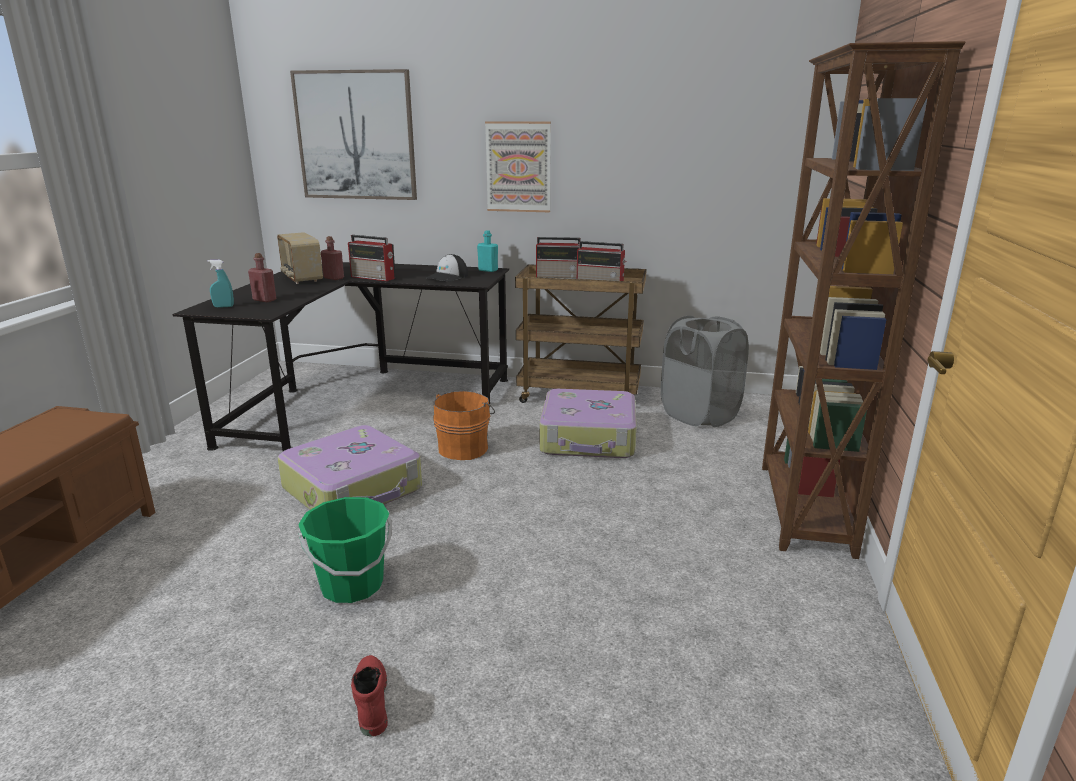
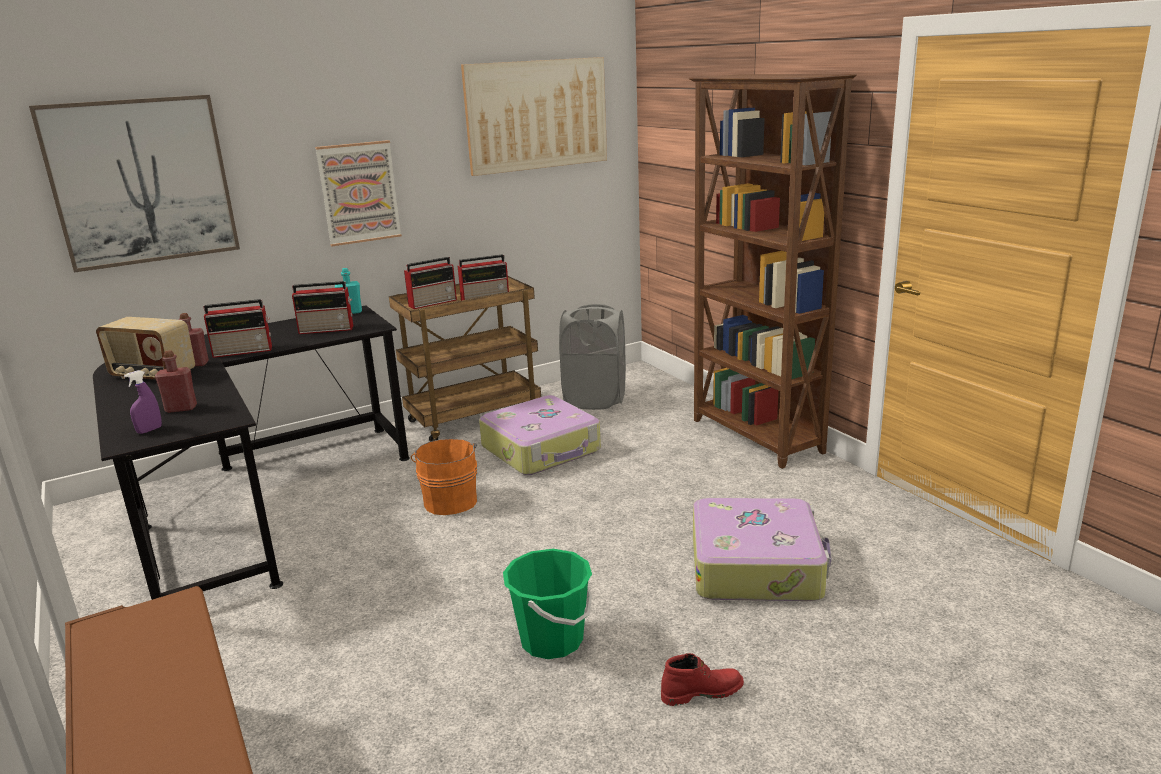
camera: 40 degrees left, 0 degrees up
(223, 306) = (149, 430): turquoise spray bottle -> purple spray bottle
(354, 489) = (410, 577): suitcase -> suitcase (756, 566)
(370, 700) = (701, 691): red boot -> red boot turned 135 degrees clockwise
(447, 277) = (328, 329): cap -> radio
(710, 109) = (537, 115): none -> picture

